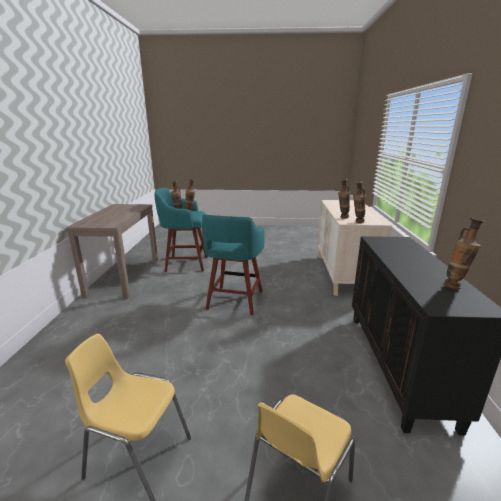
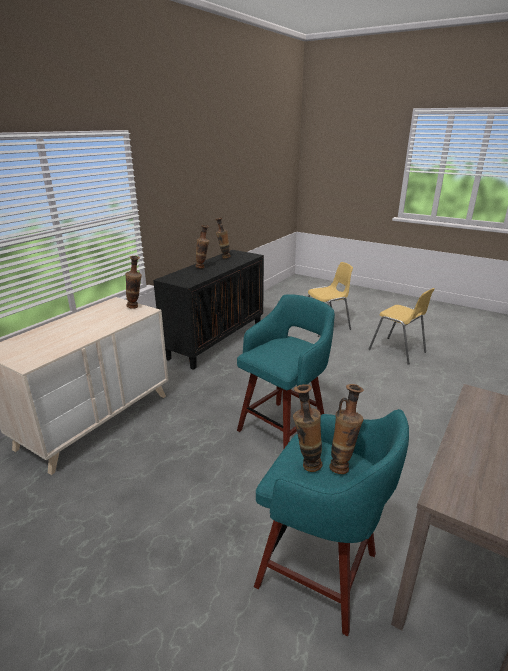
camera: 150 degrees left, 5 degrees up
(342, 218) = (130, 317): vase -> vase (203, 267)

